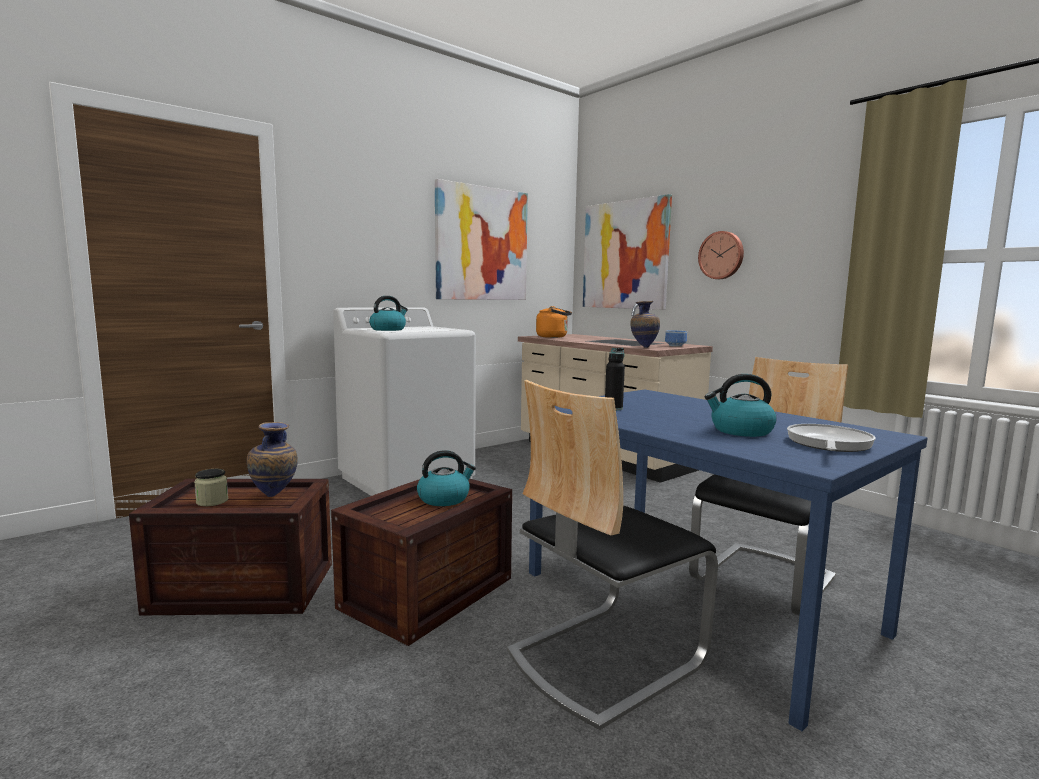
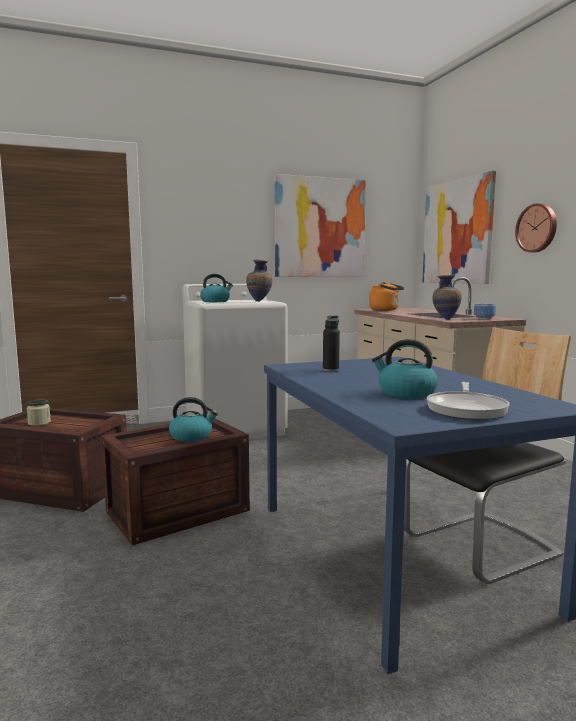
camera: 20 degrees right, 0 degrees up
(274, 497) = (79, 424): vase -> vase (259, 301)
(604, 657) = (269, 581): chair -> none
(828, 444) = (466, 409): frying pan -> frying pan turned 150 degrees clockwise

